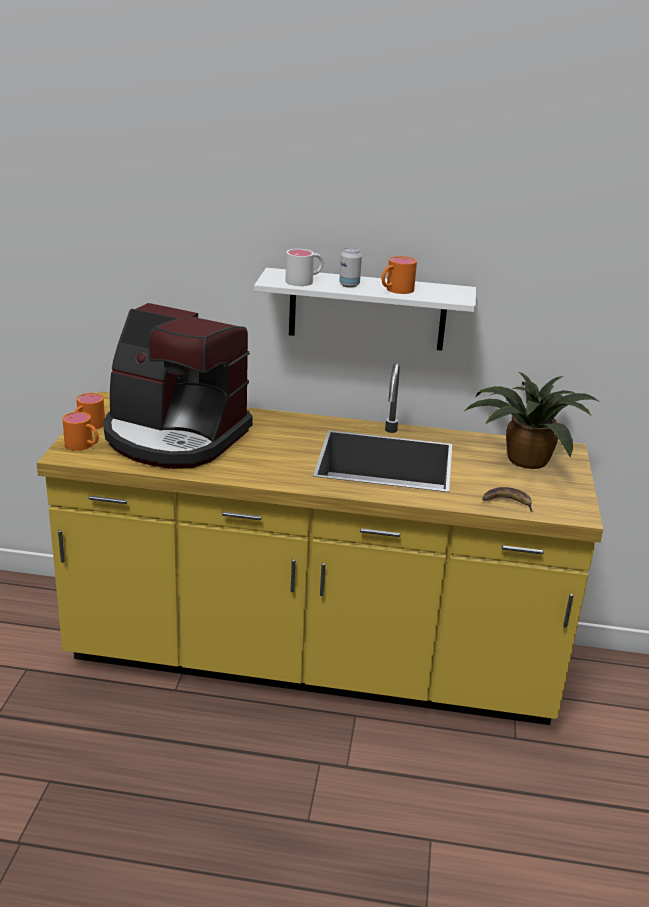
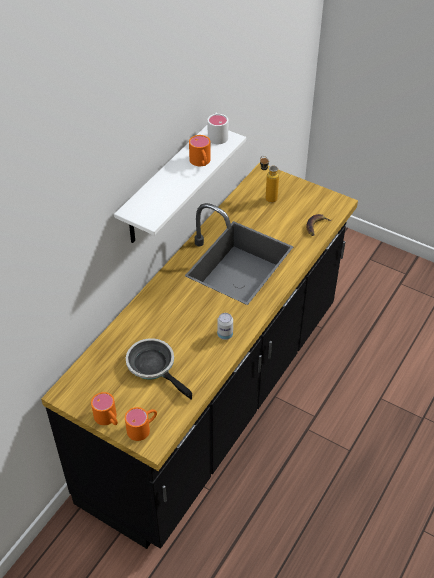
camera: 65 degrees left, 20 degrees up
(174, 437) = (154, 366): coffee machine -> frying pan
(305, 281) = (159, 201): white mug -> white mug (217, 135)
(312, 663) = (216, 401): yellow counter -> black counter
(349, 285) = (179, 181): can -> can (225, 335)
(523, 459) = (267, 197): potted plant -> bottle

